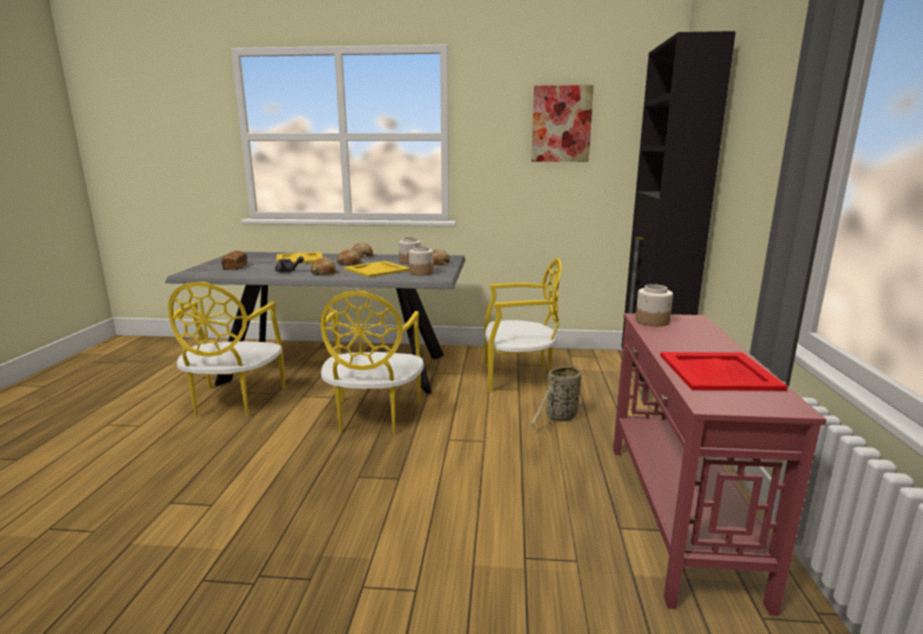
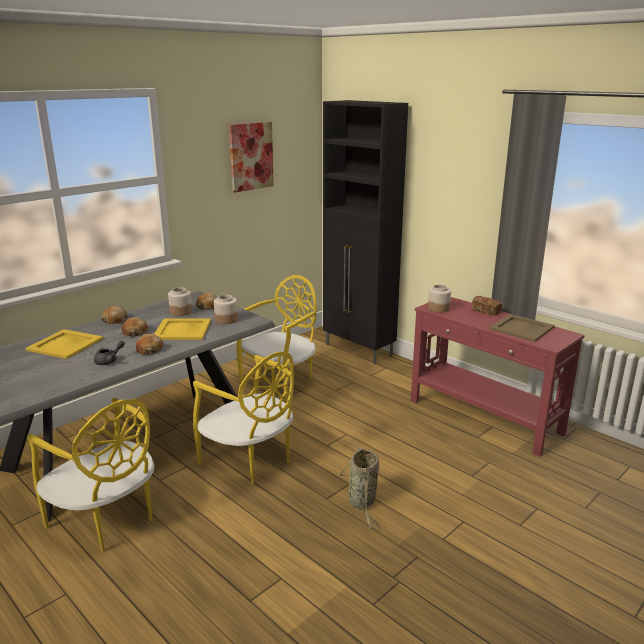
camera: 50 degrees left, 5 degrees up
(235, 267) = (32, 378): bread -> bread (486, 311)
(560, 417) = (356, 396): basket -> basket (362, 502)
(719, 371) = (521, 328): red tray -> beige tray

